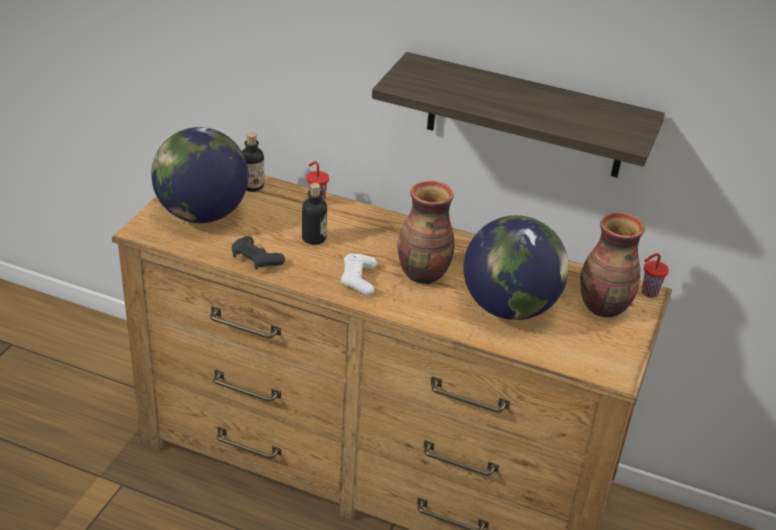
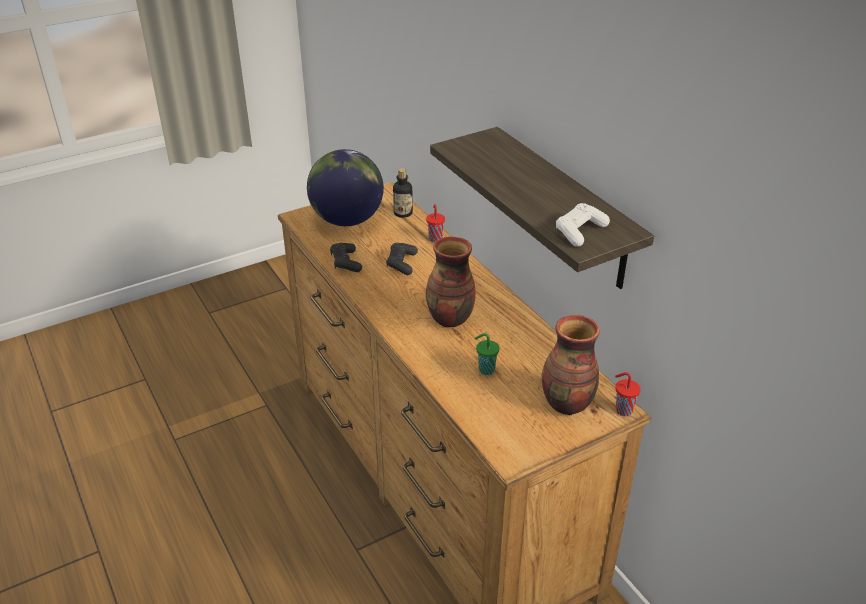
camera: 40 degrees right, 0 degrees up
(314, 238) = (401, 263): bottle -> black game controller
(358, 280) = (398, 303): white game controller -> white game controller (580, 231)
(508, 308) = (485, 370): globe -> green cup

